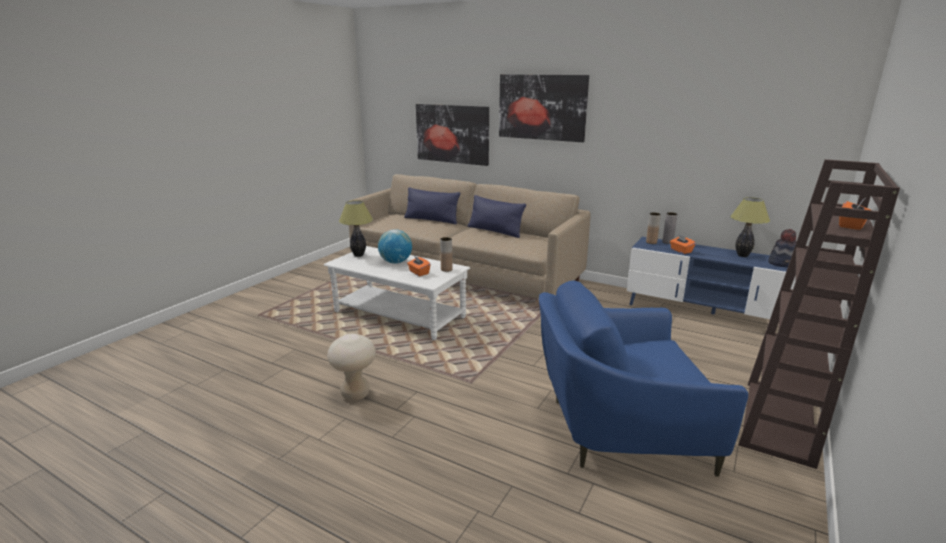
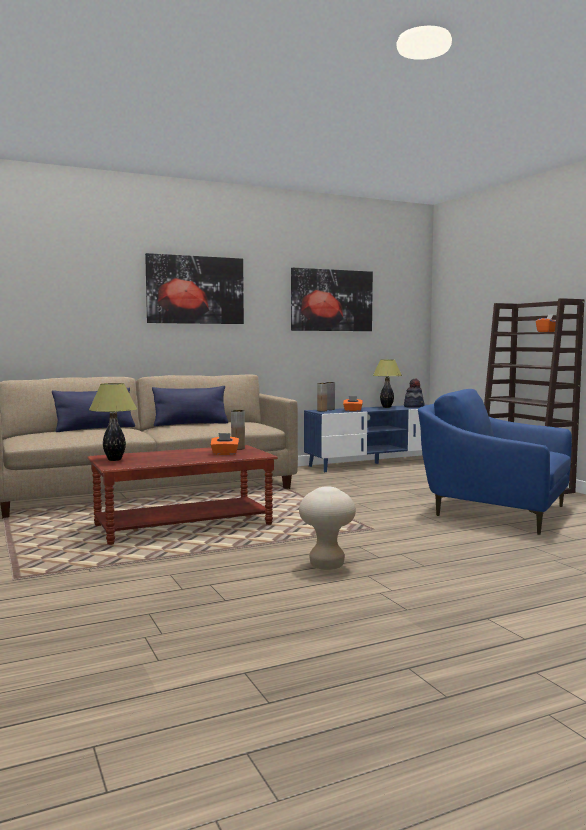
camera: 55 degrees left, 15 degrees down
(395, 262) = (174, 455): globe -> none
(399, 315) = (184, 525): white coffee table -> brown coffee table
(452, 134) = (78, 323): picture -> picture (331, 300)
(619, 429) = (493, 512): blue armchair -> blue armchair turned 90 degrees clockwise

